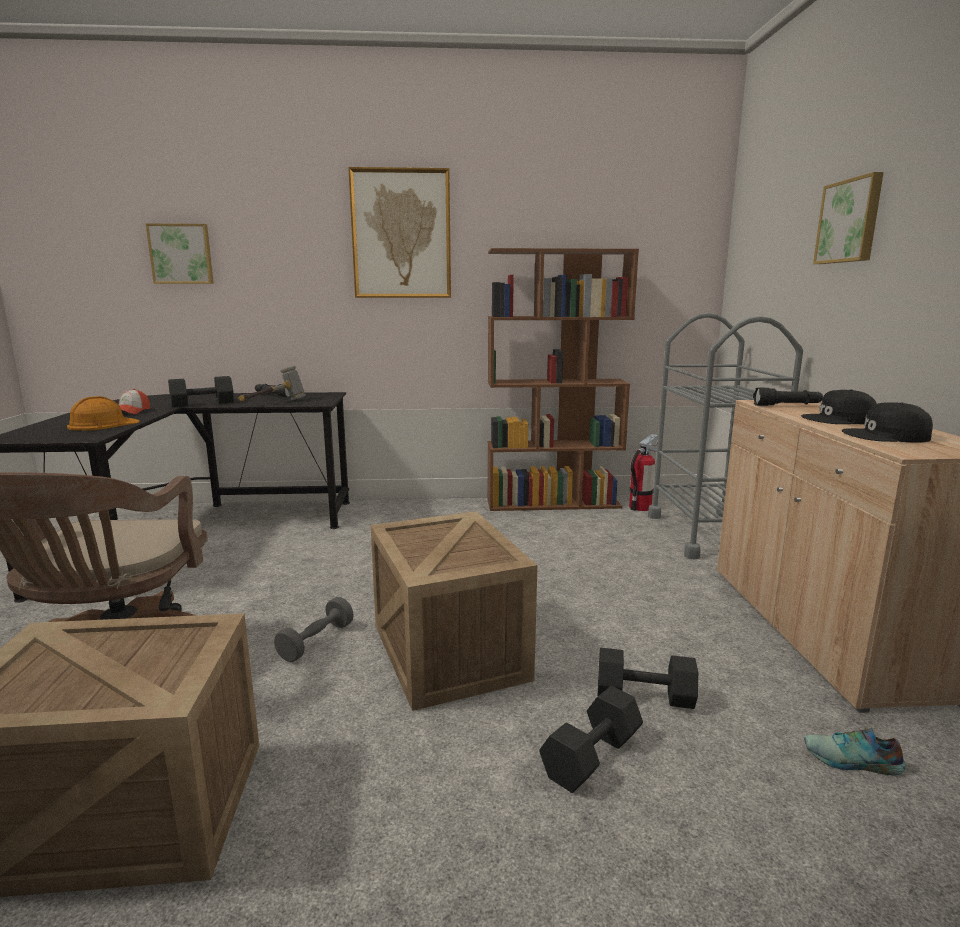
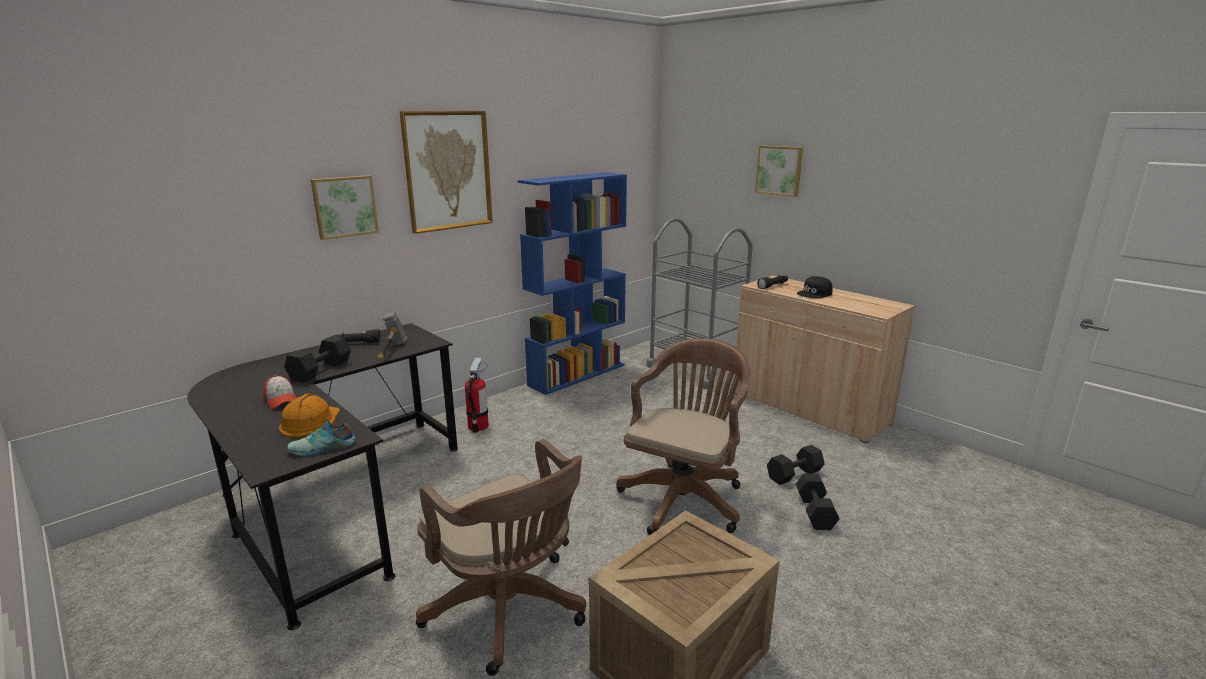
camera: 40 degrees left, 5 degrees up
(181, 254) = (227, 210): picture -> picture (344, 206)
(316, 641) = (603, 529): grey dumbbell -> none
(451, 652) = (684, 497): crate -> brown office chair
(553, 503) = (577, 374): brown bookcase -> blue bookcase
(640, 507) = (633, 361): fire extinguisher -> fire extinguisher (478, 426)
(852, 761) = (887, 465): shoe -> shoe (322, 448)
(886, 436) = (853, 303): black cap -> none

